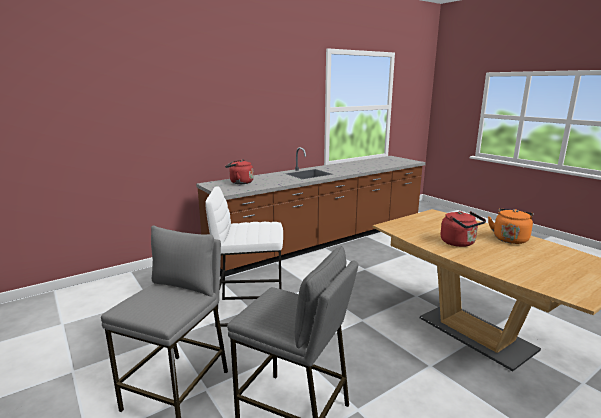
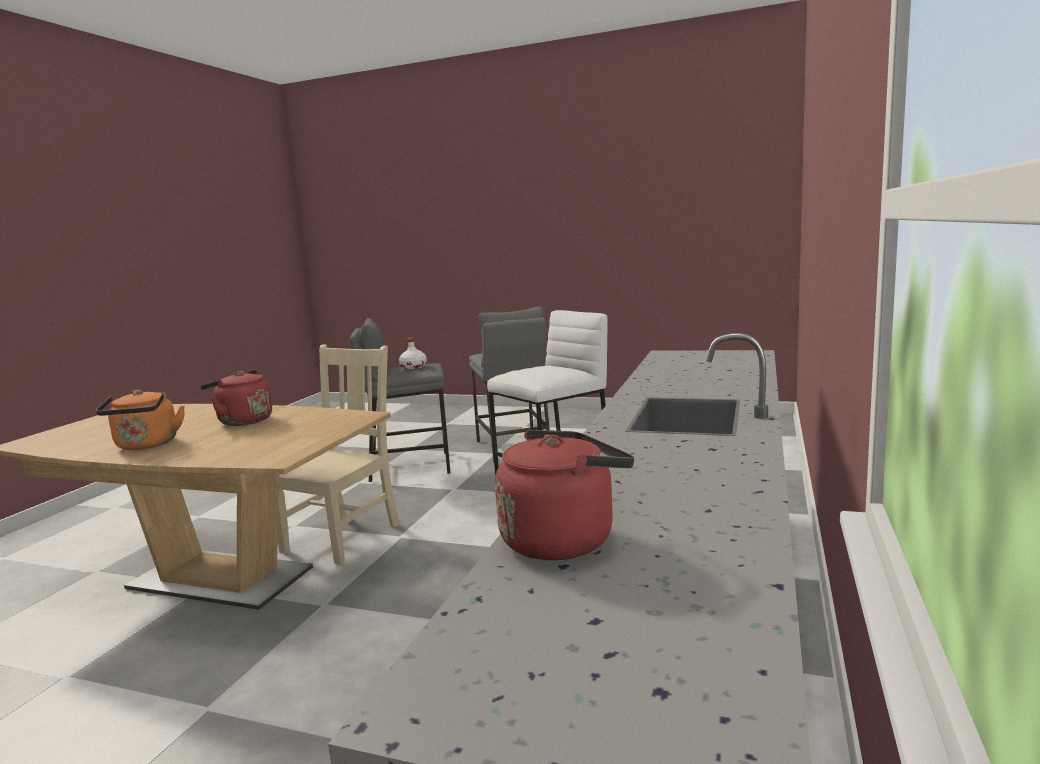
camera: 145 degrees right, 5 degrees down
(240, 182) = (720, 365): red kettle -> red kettle (562, 539)
(275, 311) = (413, 367): none -> white bottle
(395, 336) = (345, 536): none -> beige chair

